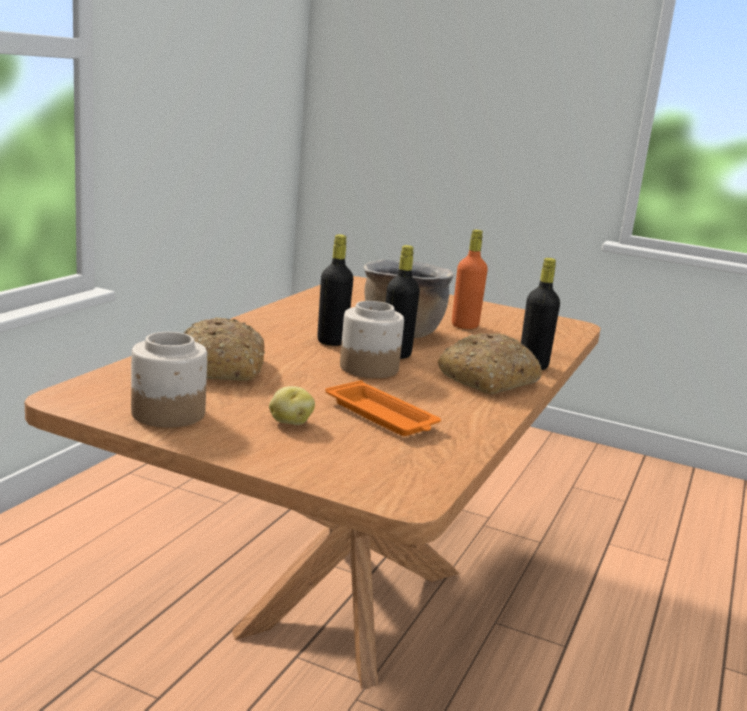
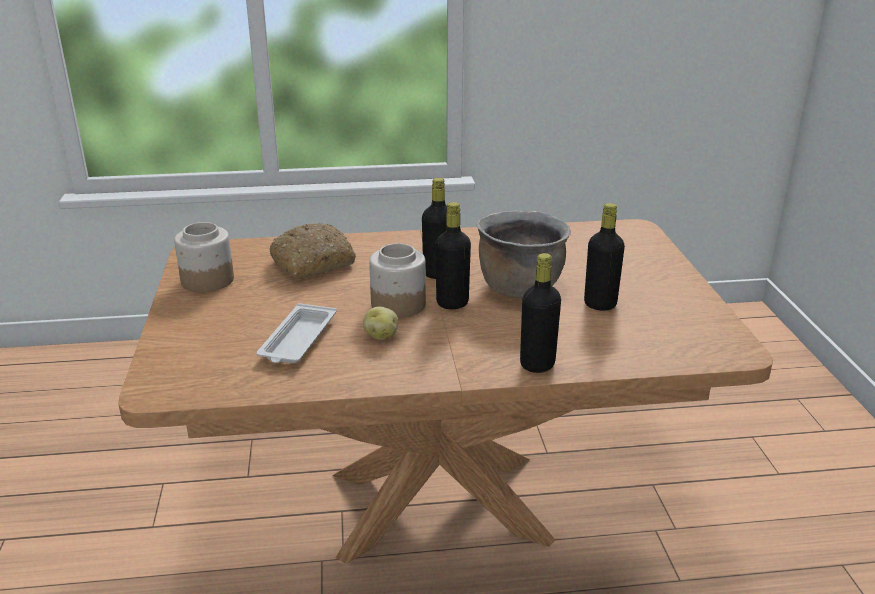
camera: 60 degrees right, 10 degrees up
(290, 422) = (241, 316): potato -> potato (381, 335)
(382, 416) = (297, 340): orange tray -> white tray
(464, 325) = (600, 304): orange bottle -> black bottle
(488, 379) = (457, 355): bread -> none

